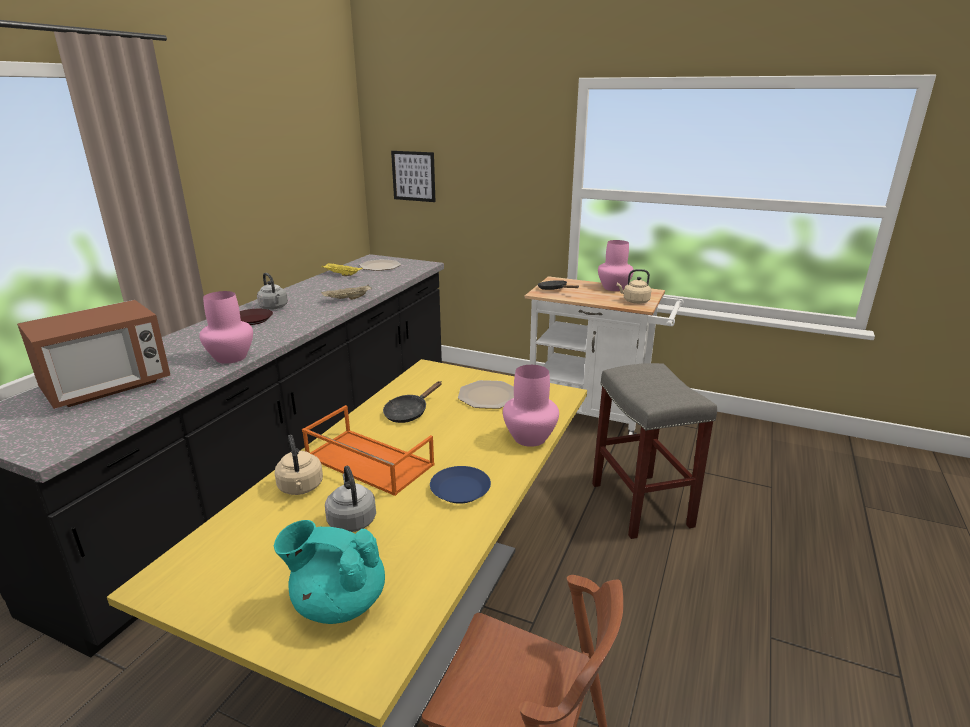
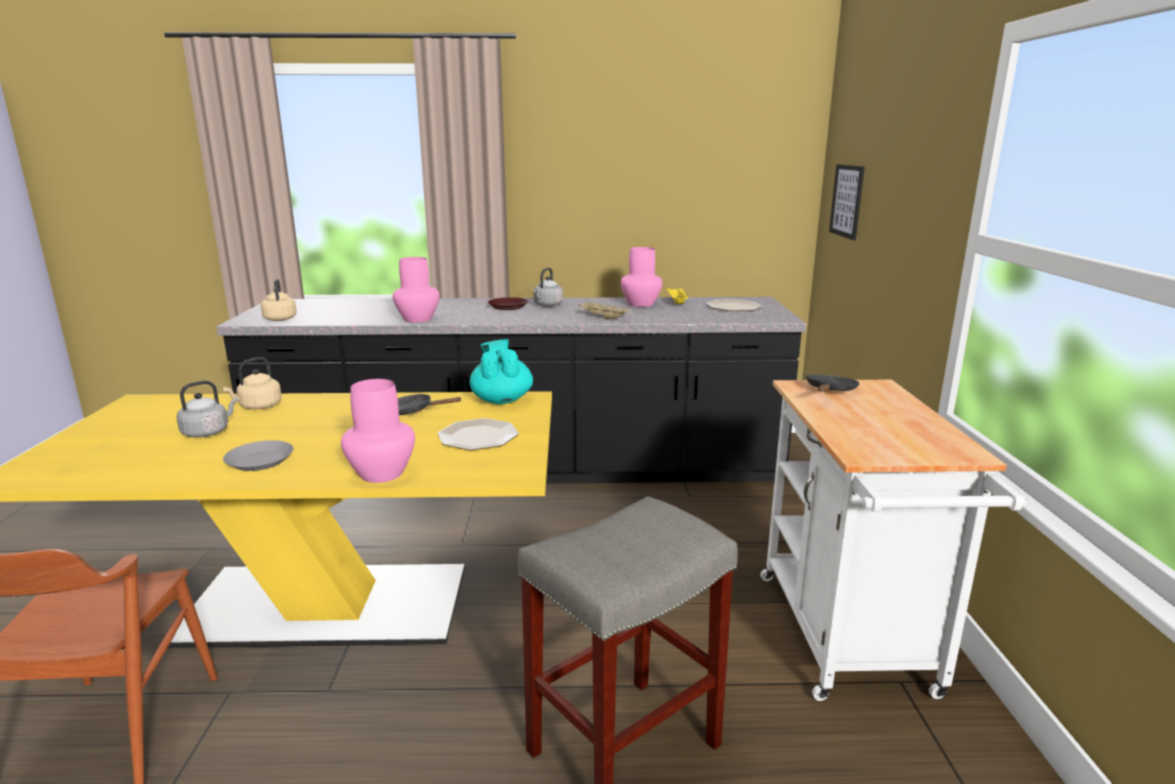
camera: 65 degrees right, 5 degrees down
(107, 387) = (343, 309): microwave -> none
(338, 602) = (93, 452): turquoise teapot -> turquoise teapot (501, 400)
(367, 461) = (307, 417): orange tray -> none
(459, 490) = (259, 461): blue plate -> grey plate
(614, 288) = (923, 425): pink vase -> pink vase (640, 304)
(634, 301) = (878, 446): beige kettle -> beige kettle (280, 318)

